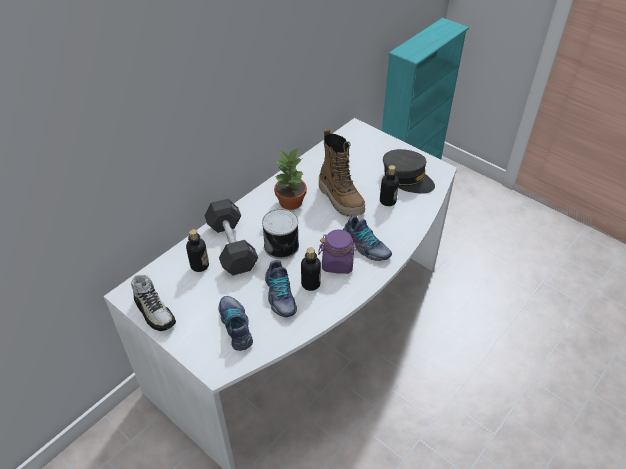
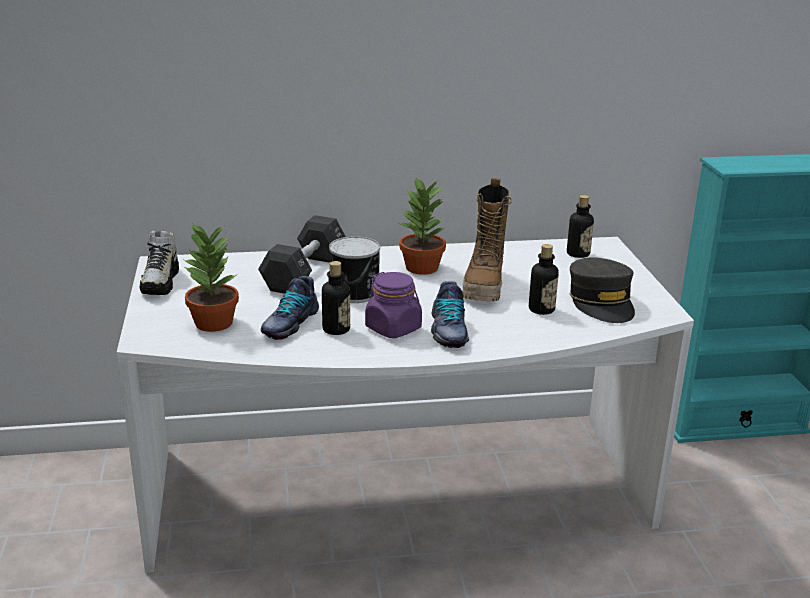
camera: 40 degrees right, 20 degrees down
(199, 265) = (252, 272): bottle -> bottle (578, 254)
(236, 325) = (212, 323): shoe -> potted plant

